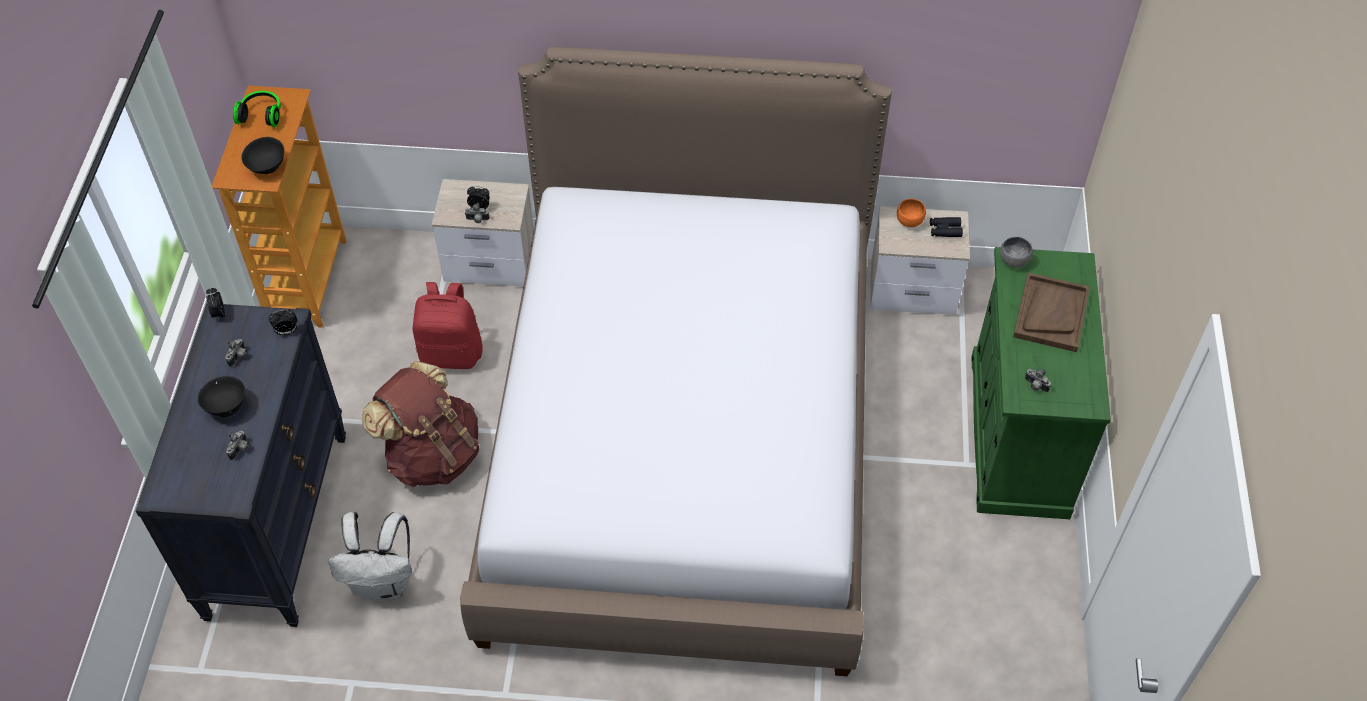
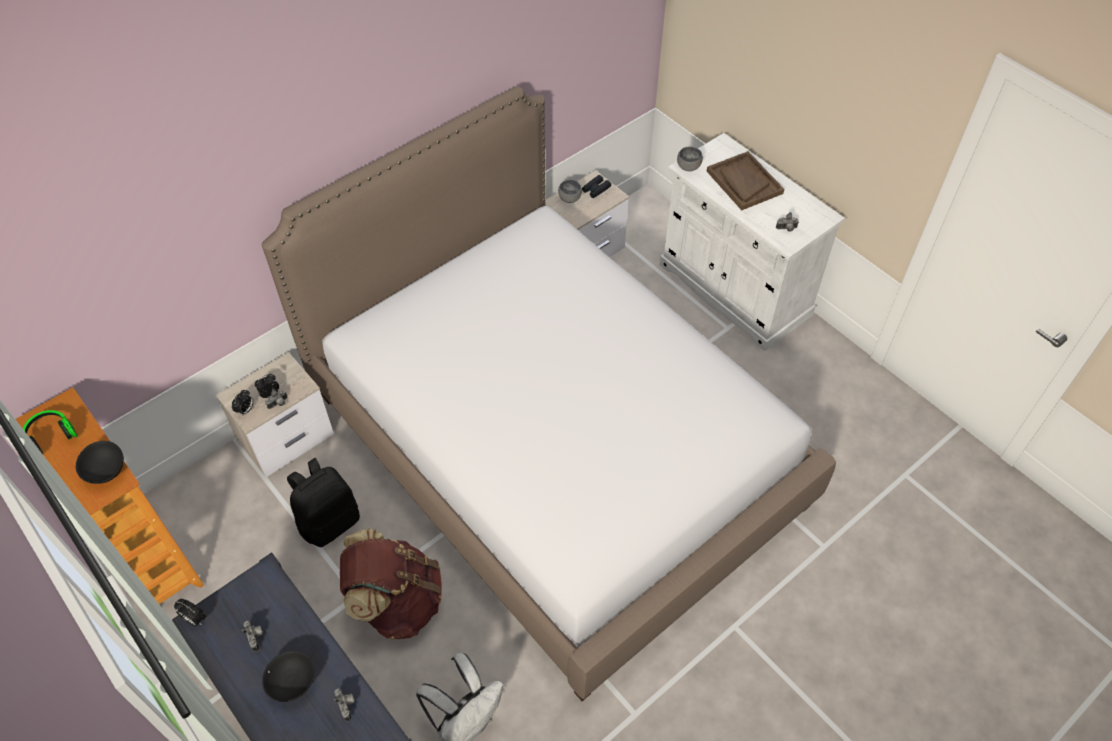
camera: 45 degrees left, 0 degrees up
(286, 331) = (273, 584): alarm clock -> alarm clock (245, 410)
(451, 353) = (329, 521): red backpack -> black backpack
(909, 222) = (570, 199): orange bowl -> grey bowl
(1018, 434) = (734, 290): green cabinet -> white cabinet

